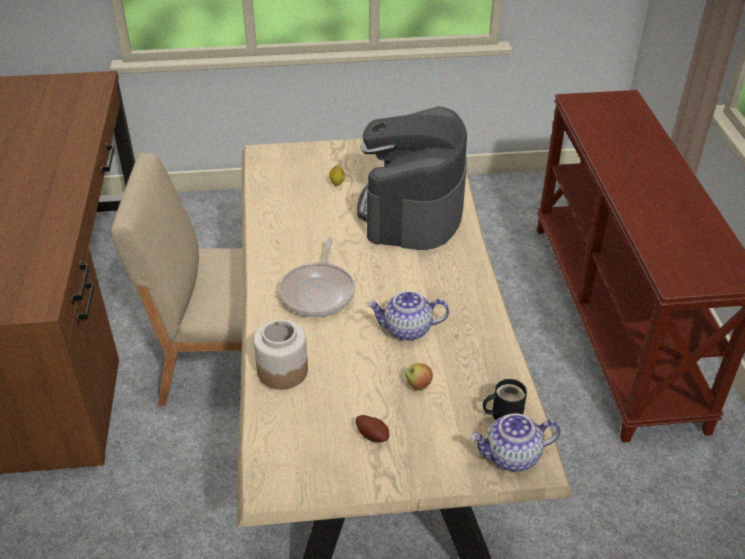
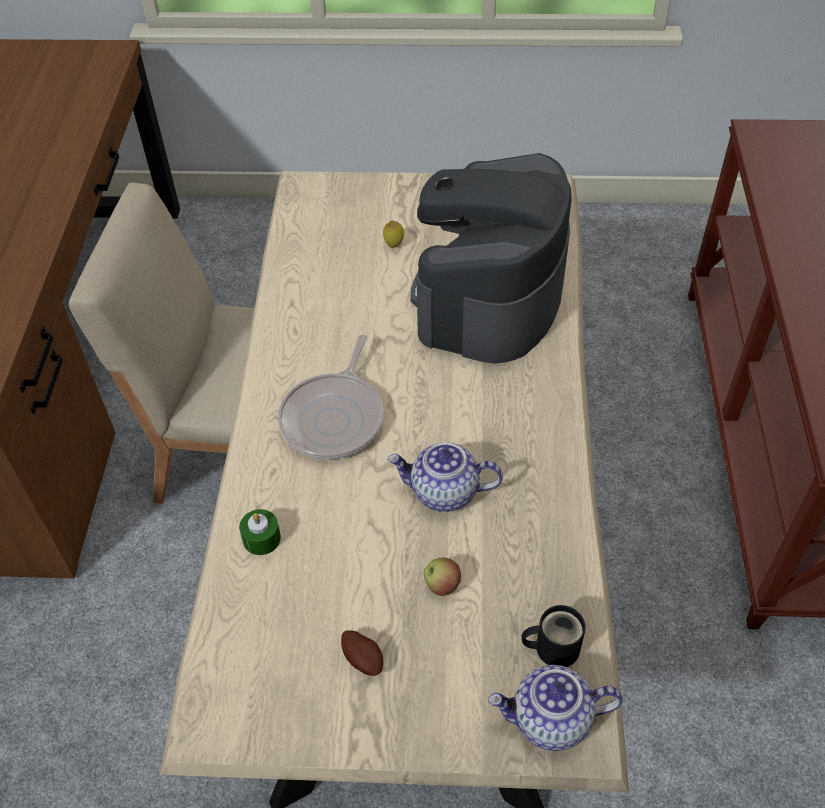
camera: 10 degrees right, 10 degrees up
(282, 370) = (261, 538): jar -> green candle

